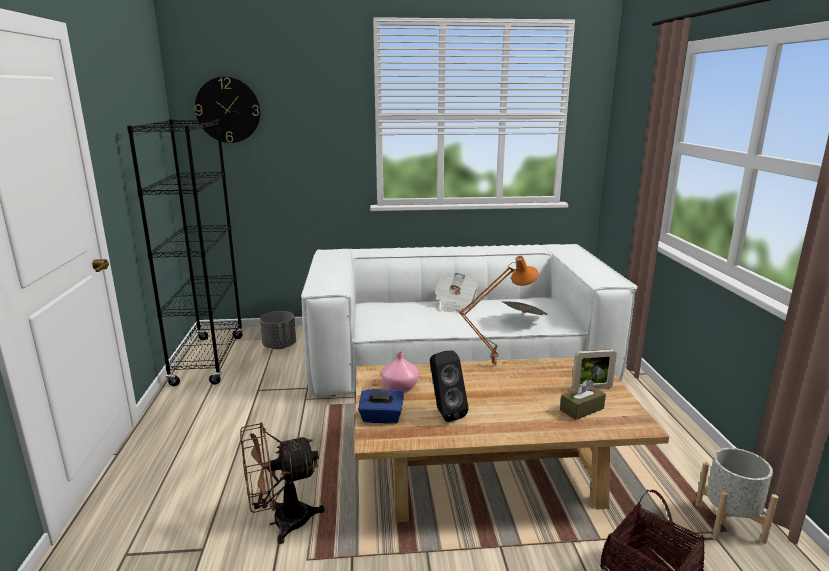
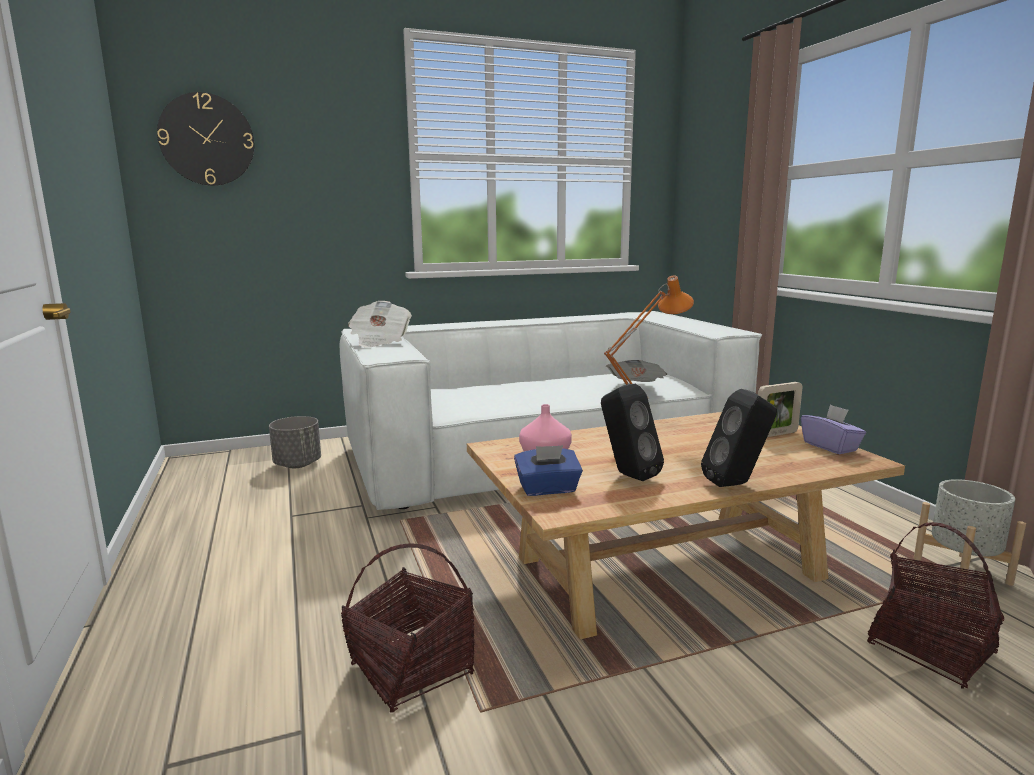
camera: 15 degrees left, 5 degrees down
(209, 360) = (197, 490): black bookcase -> none
(281, 522) = (412, 670): brown fan -> basket
(455, 304) = (540, 381): newspaper -> newspaper (379, 341)
(517, 434) = (737, 484): none -> black speaker
(581, 409) = (785, 453): brown tissue box -> none
(624, 408) = (830, 446): none -> purple tissue box

